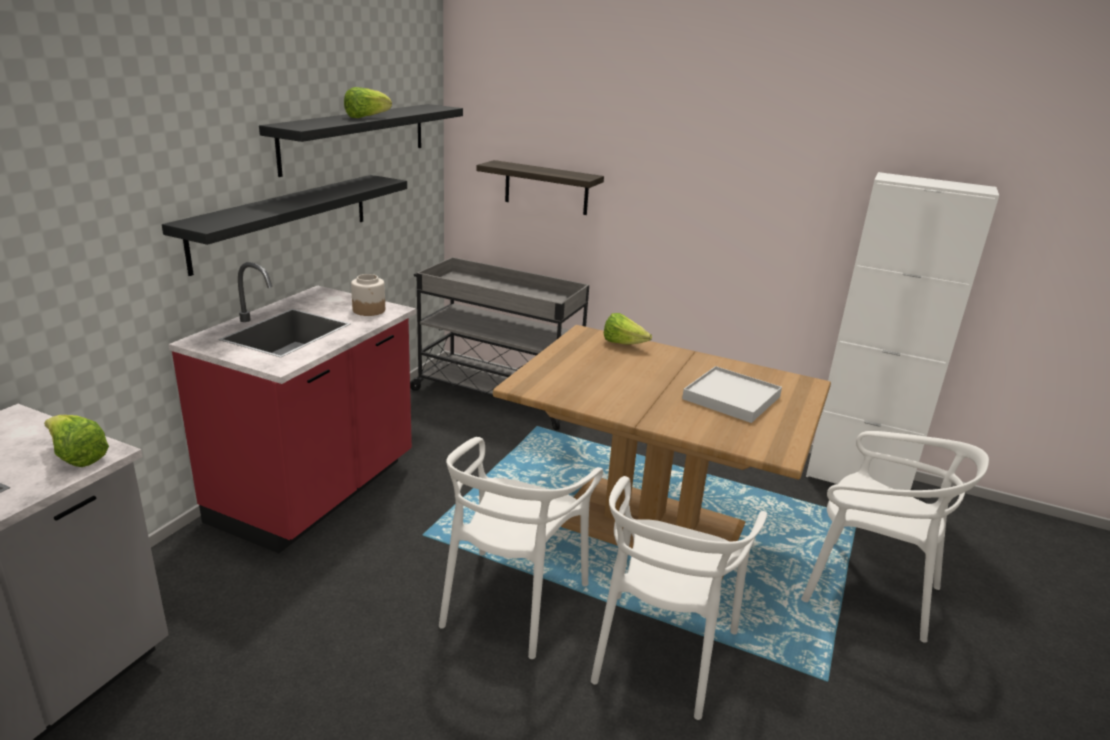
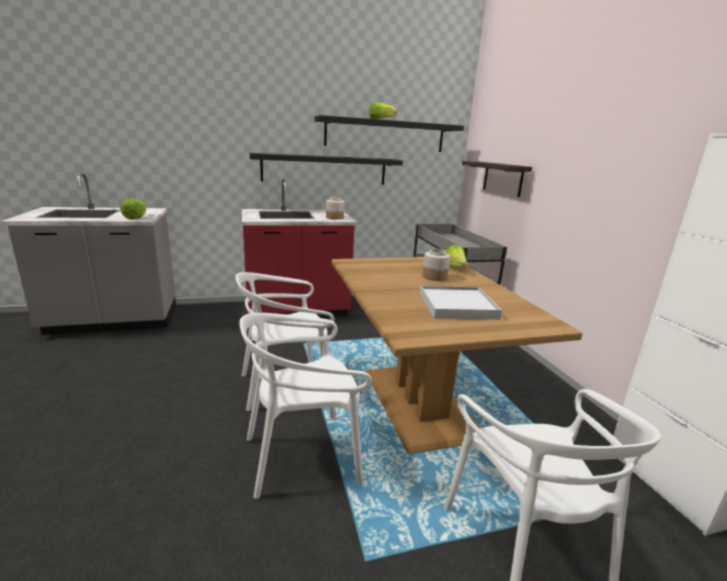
camera: 50 degrees right, 5 degrees down
(637, 367) = (434, 277): none -> jar

